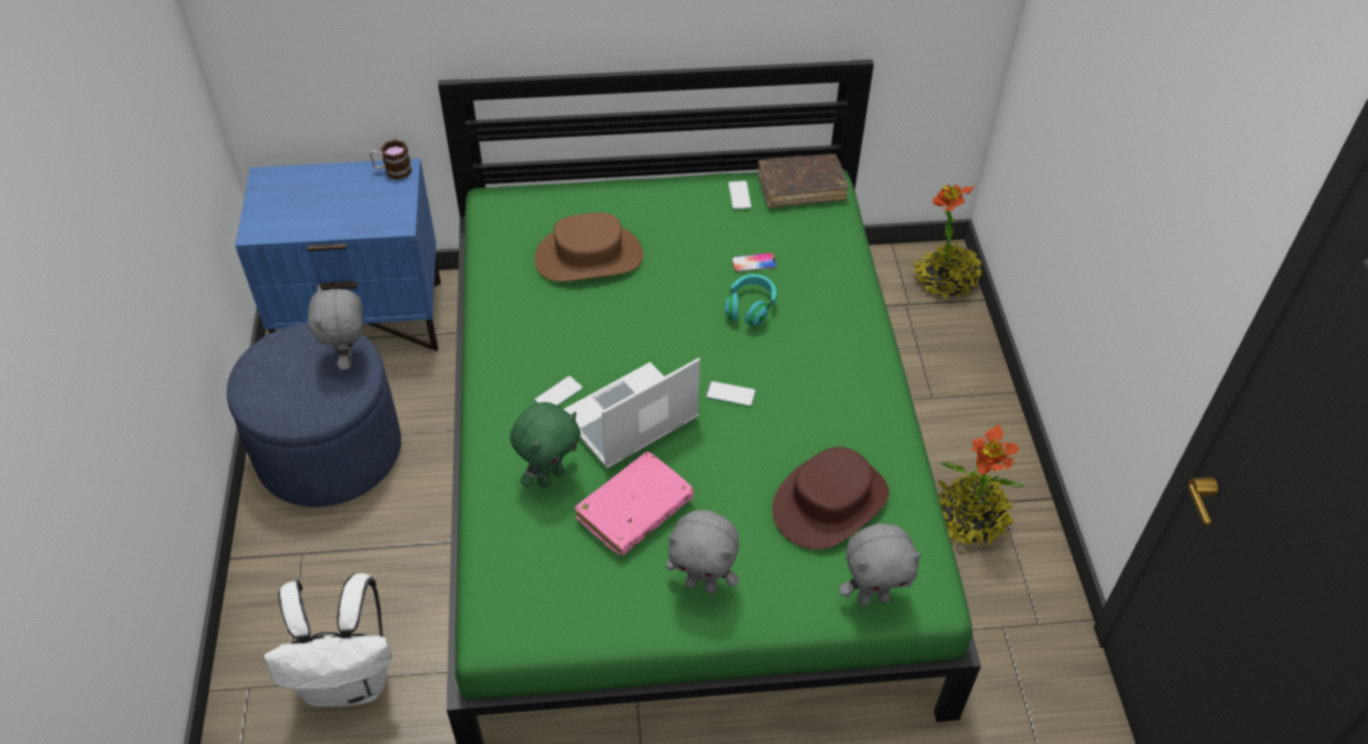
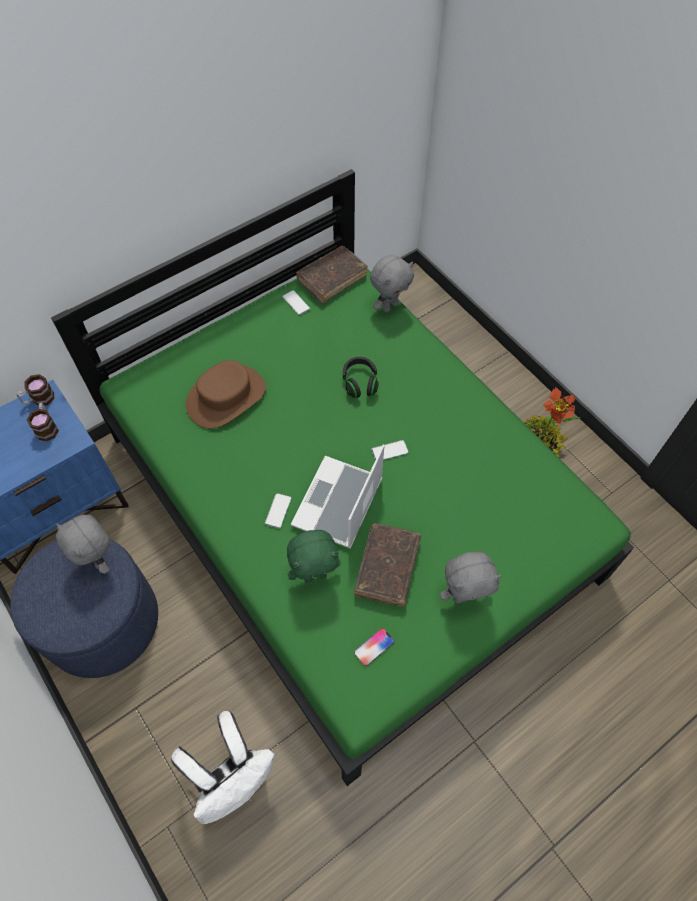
camera: 30 degrees left, 10 degrees up
(381, 200) = (47, 427): none -> mug
(550, 476) = (315, 574): green plush toy -> green plush toy turned 60 degrees clockwise
(635, 510) = (387, 567): pink book -> brown book
(750, 308) = (360, 382): turquoise headphones -> black headphones
(754, 263) = (340, 348): phone -> phone (374, 647)
(829, 502) = (500, 494): brown hat -> none
(873, 597) = (568, 544): grey plush toy -> grey plush toy (389, 306)
(945, 280) = (422, 295): potted plant -> none

